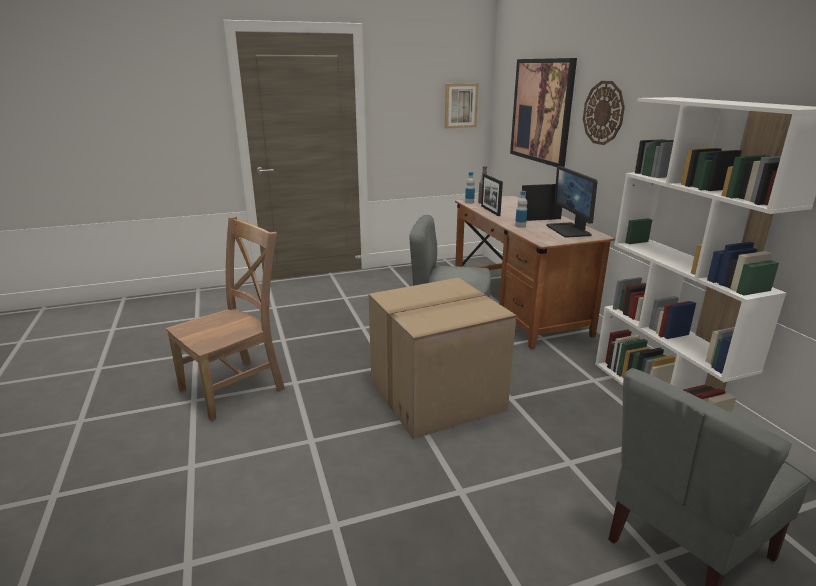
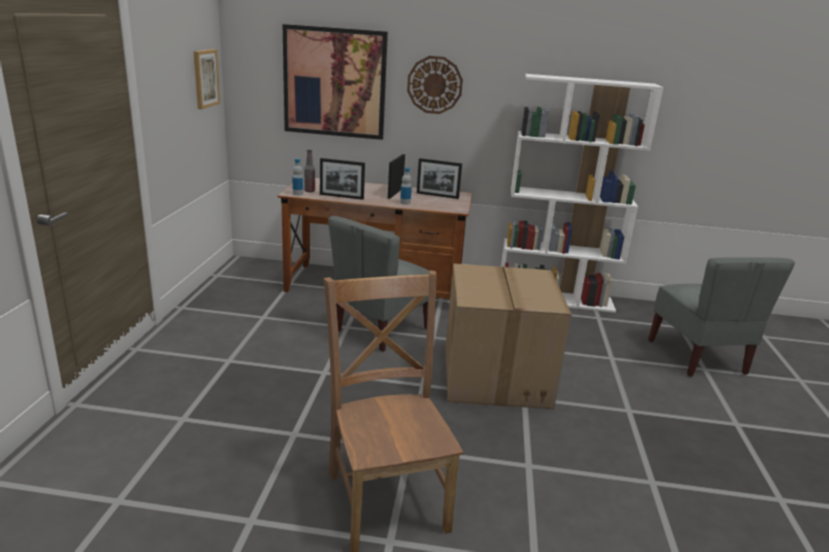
camera: 65 degrees left, 0 degrees up
(569, 230) = (437, 195): monitor -> picture frame

